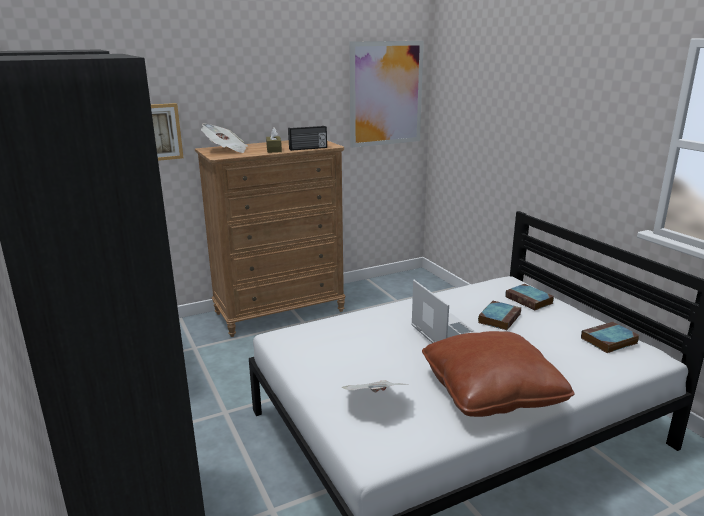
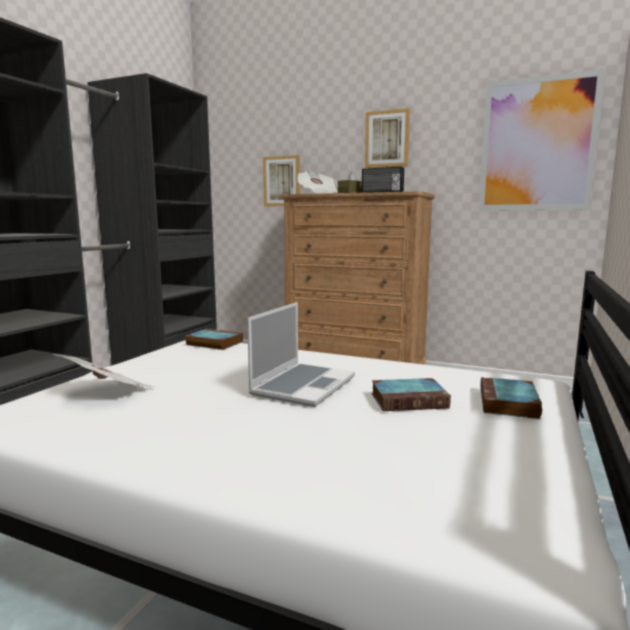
camera: 50 degrees right, 10 degrees down
(270, 87) = (387, 139): none -> picture
(491, 391) = (190, 439): brown pillow -> none
(608, 341) = (501, 487): book -> book (213, 343)

